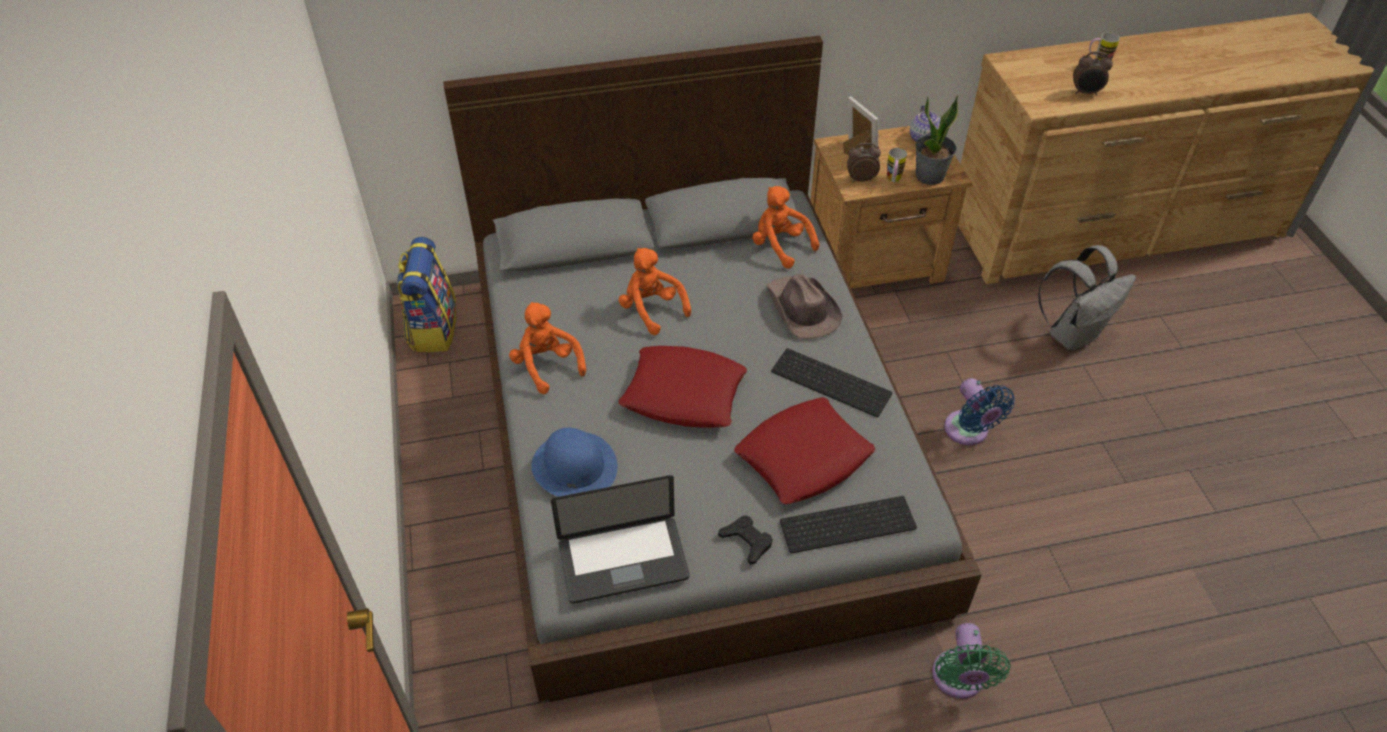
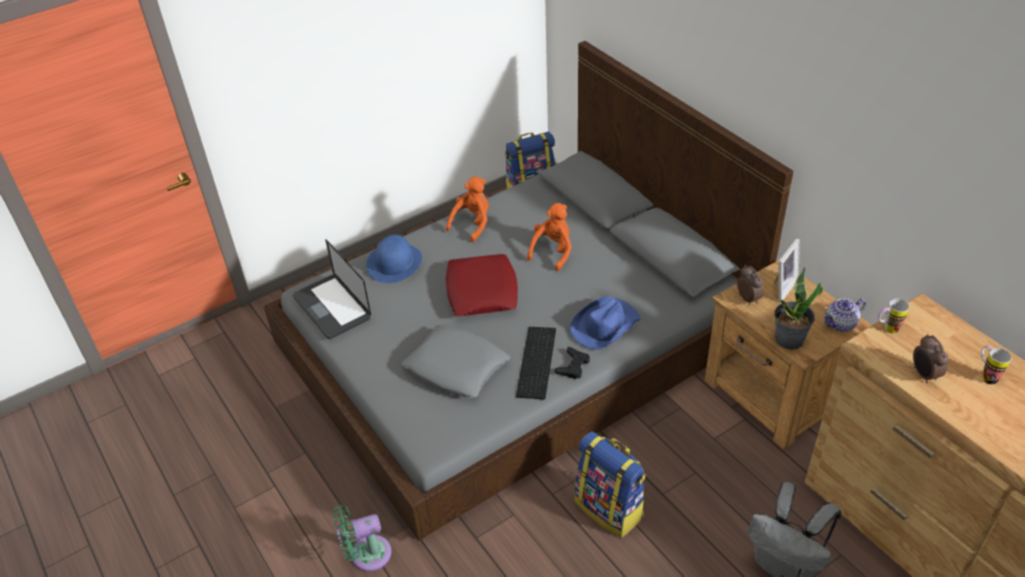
camera: 70 degrees right, 5 degrees down
(747, 541) = (371, 359): black game controller -> black game controller (573, 366)
(780, 246) = (667, 294): orange plush toy -> none
(802, 309) = (604, 326): brown hat -> blue hat
(804, 457) = (457, 367): red pillow -> grey pillow
(848, 522) = (408, 405): keyboard -> none
(893, 181) = (762, 318): mug -> mug (887, 329)
(968, 432) = (610, 508): blue fan -> backpack

